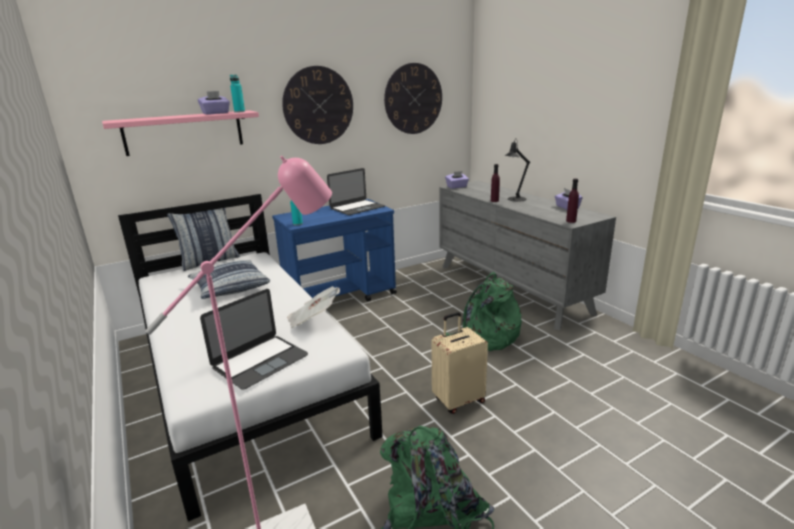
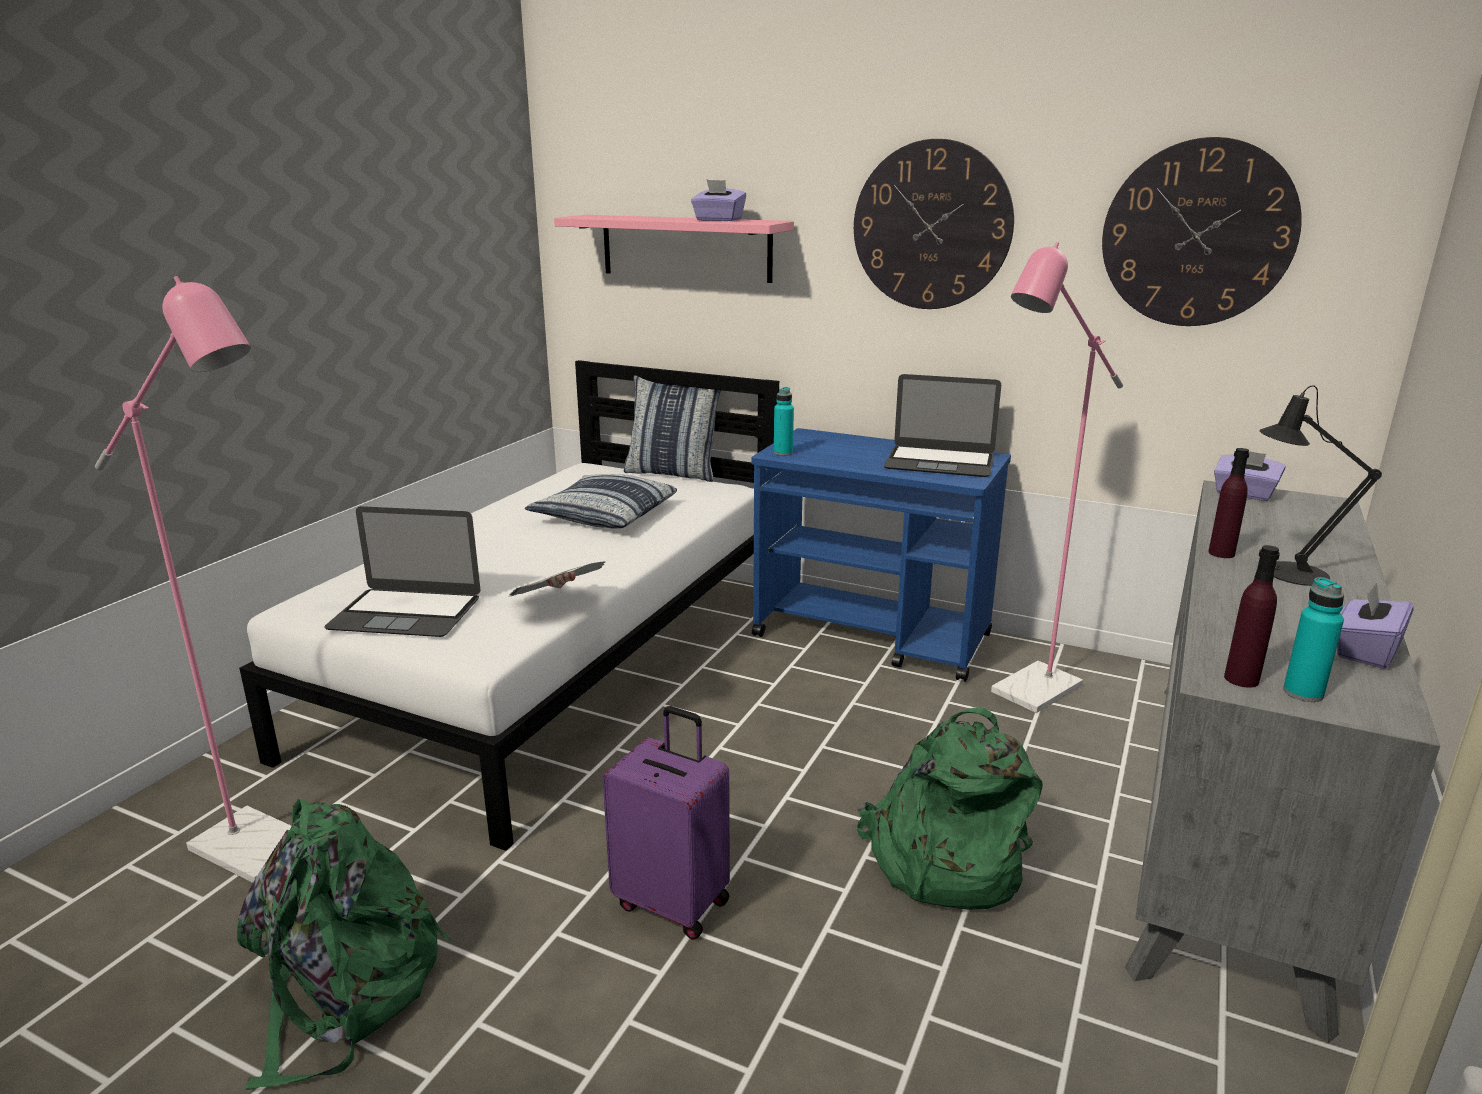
camera: 55 degrees right, 0 degrees up
(239, 112) = (753, 221): turquoise bottle -> turquoise bottle (1303, 693)
(416, 287) = (1027, 694): none -> pink floor lamp
(458, 400) = (674, 902): beige suitcase -> purple suitcase

